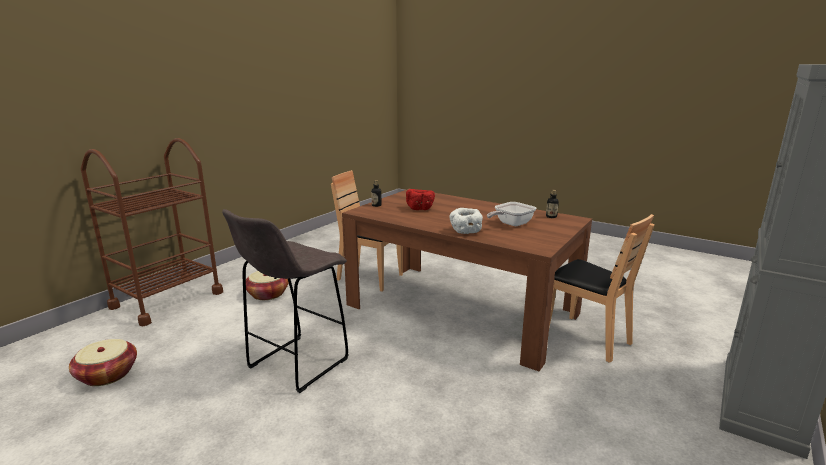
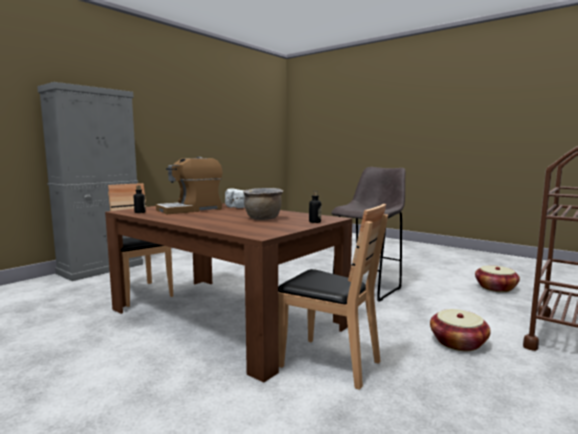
camera: 175 degrees left, 10 degrees down
(420, 208) = (263, 219): red bowl -> brown cooking pot
(511, 224) = (190, 209): frying pan -> coffee machine

